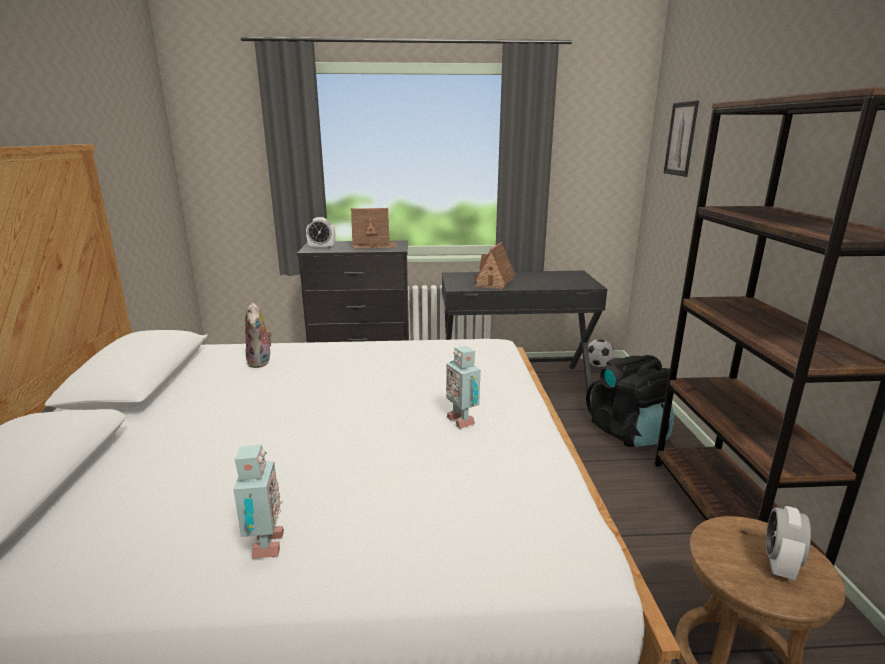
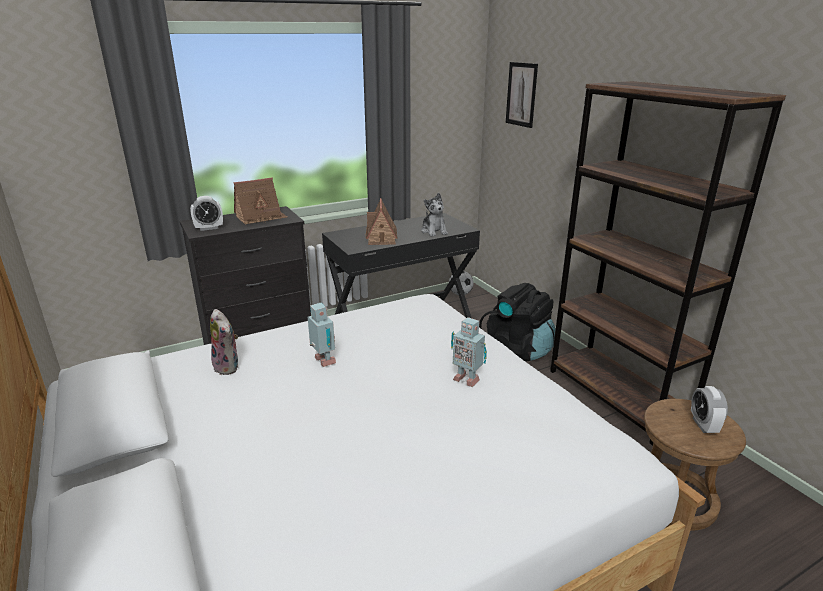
camera: 25 degrees left, 5 degrees up
(264, 546) = (420, 531): toy robot -> toy robot (323, 362)
(554, 284) = (434, 231): none -> plush toy

